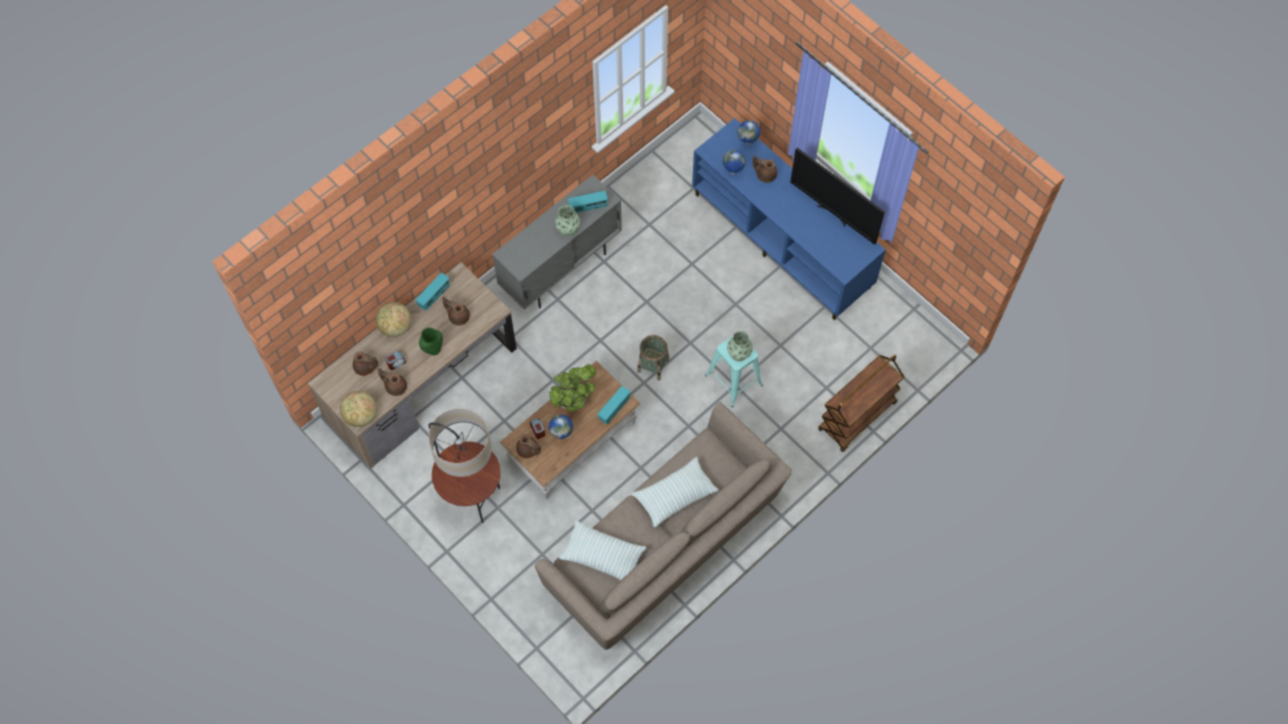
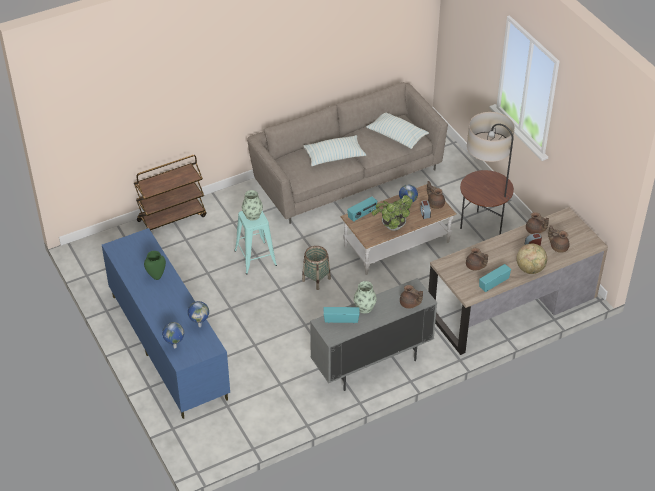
camera: 165 degrees left, 20 degrees down
(361, 416) = (565, 217): globe -> none
(433, 350) = (500, 247): green vase -> green vase (156, 276)
(765, 174) = (171, 318): brown teapot -> brown teapot (409, 304)
(833, 214) = (129, 277): television -> none

